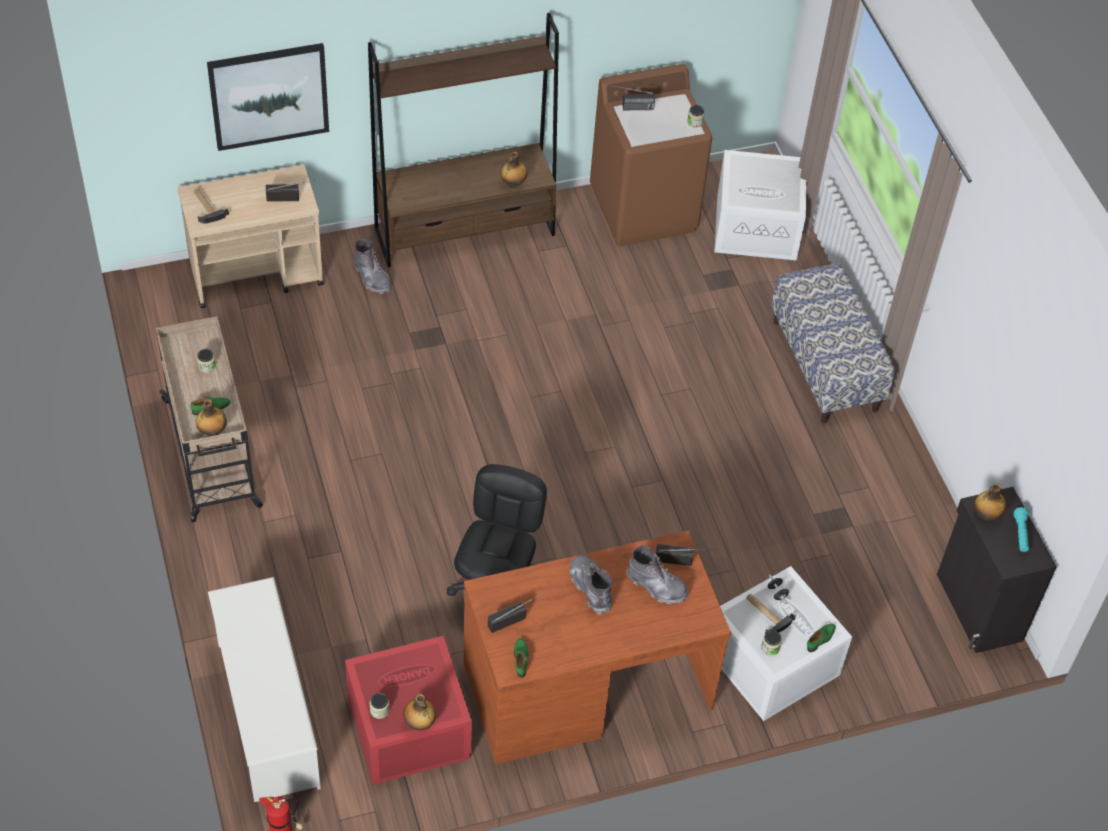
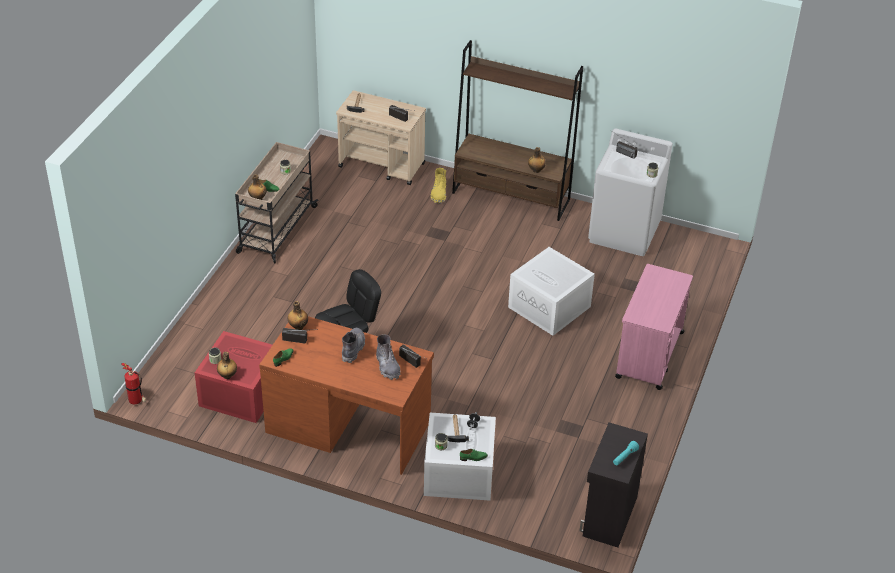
camera: 40 degrees right, 10 degrees down
(267, 713) = (183, 349): white shoe rack -> none
(269, 96) = (411, 53): picture -> none
(372, 277) = (439, 194): grey boot -> yellow boot
(644, 209) = (624, 232): brown washing machine -> white washing machine
(757, 225) = (684, 270): white storage box -> white storage box (550, 307)
(825, 365) = (649, 355): bench -> pink cart
(986, 515) = (614, 437): bottle -> bottle (298, 326)

